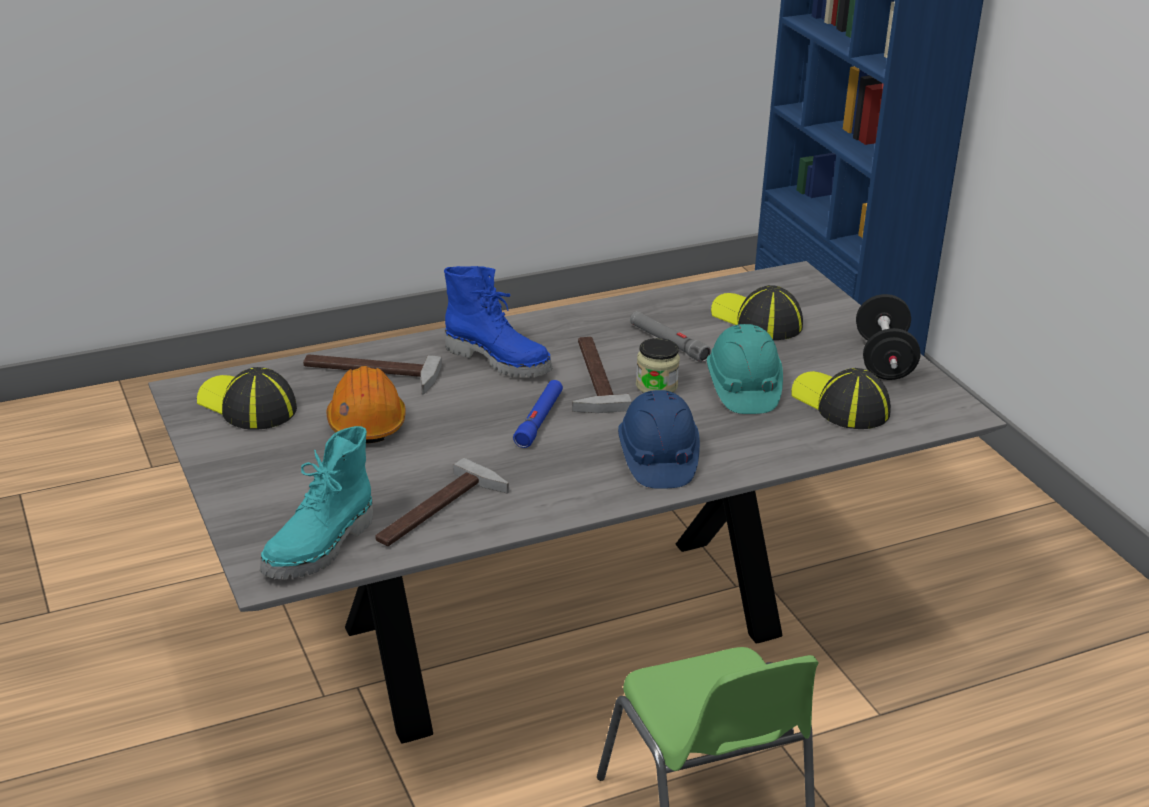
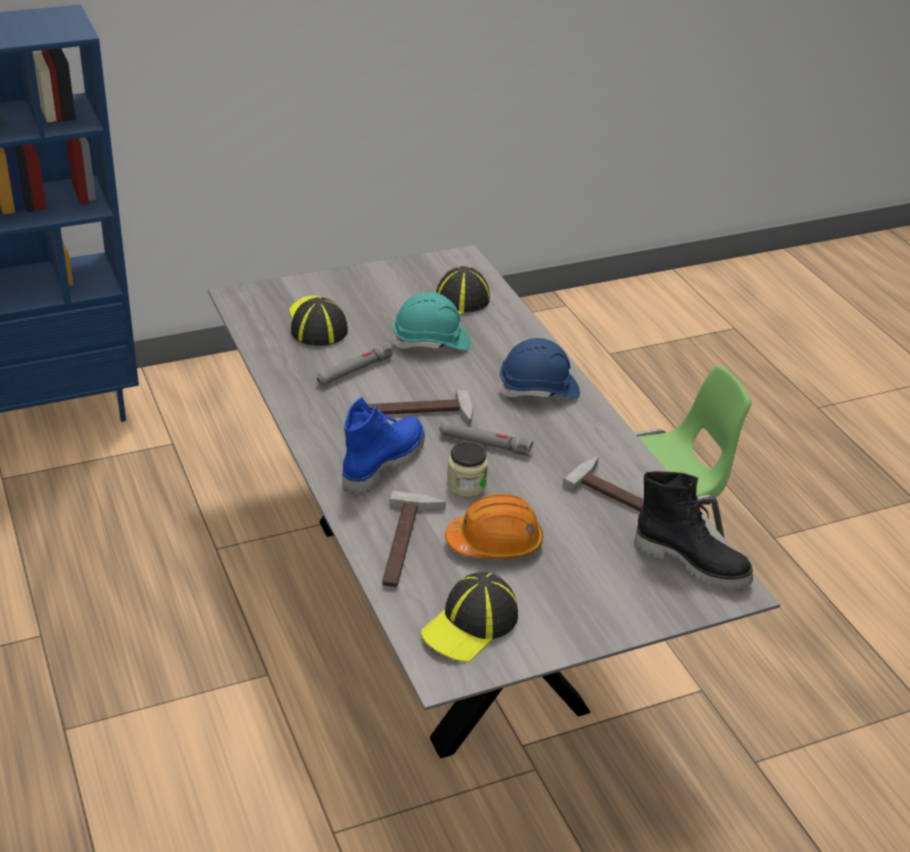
camera: 90 degrees left, 5 degrees up
(321, 548) = (692, 562): turquoise boot -> black boot
(539, 419) = (484, 444): blue flashlight -> grey flashlight
(656, 386) = (427, 382): jar -> jar (466, 485)
(757, 320) = (316, 324): cap -> cap turned 120 degrees clockwise
(883, 360) = (386, 277): black dumbbell -> none

